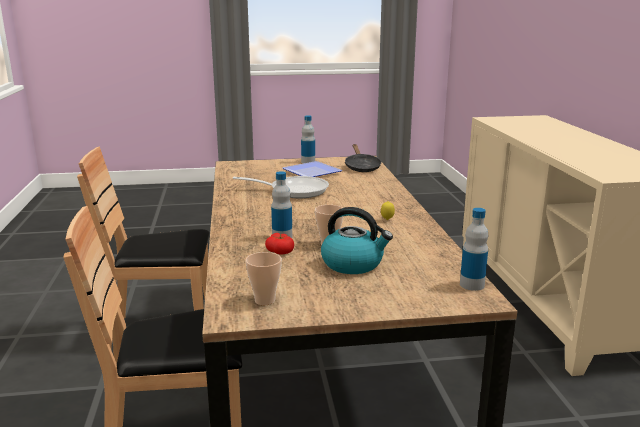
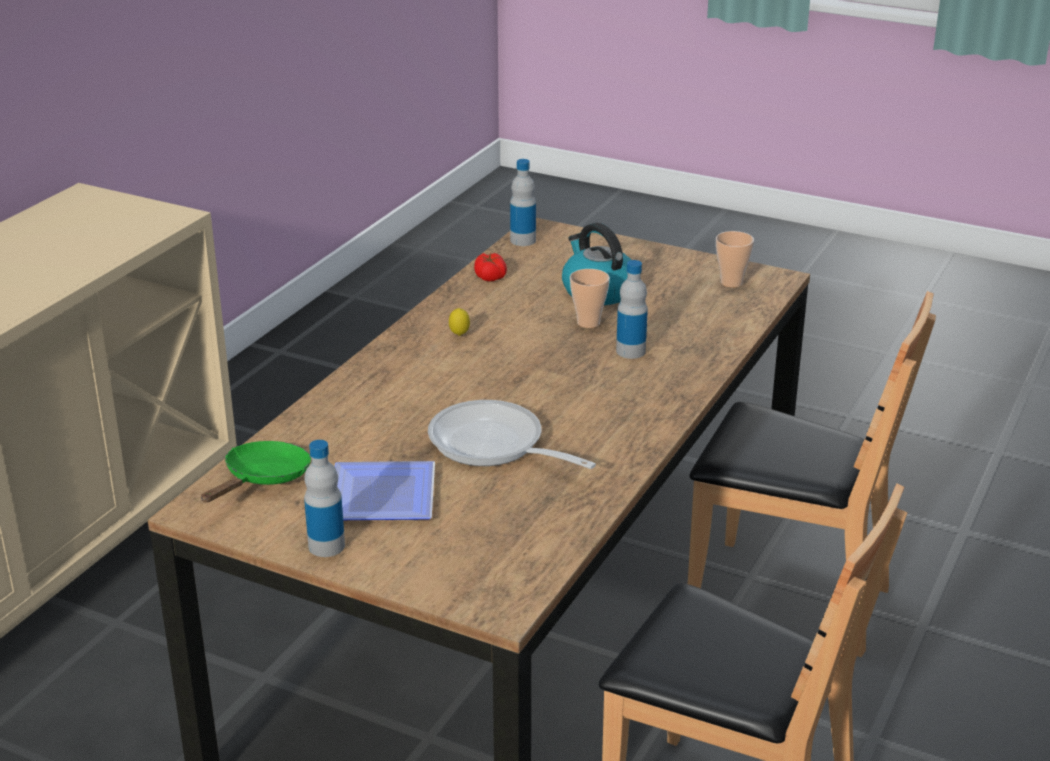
camera: 145 degrees left, 10 degrees up
(280, 251) = (657, 331): tomato -> tomato (490, 276)
(361, 167) = (263, 479): black frying pan -> green frying pan

